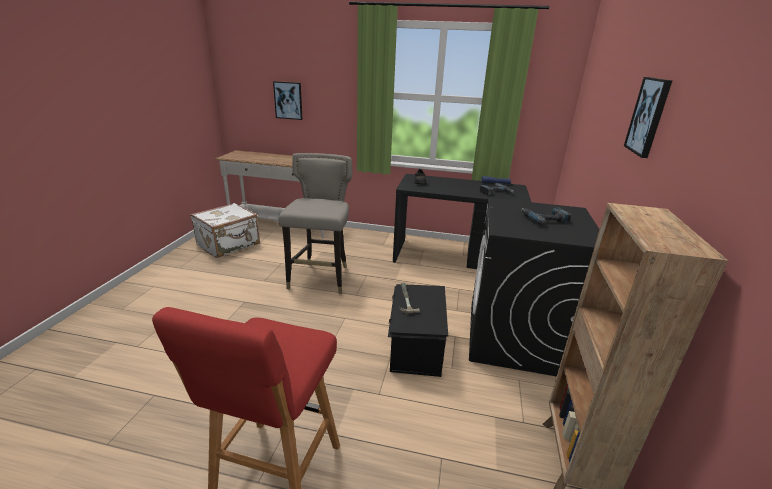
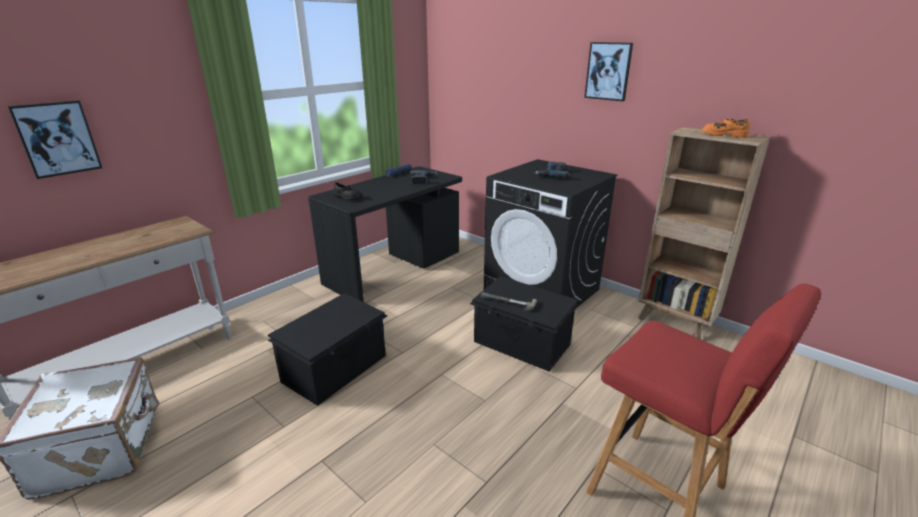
camera: 60 degrees left, 0 degrees up
(321, 278) = (336, 368): grey stool -> black storage box
(656, 229) = (724, 135): none -> orange shoe

